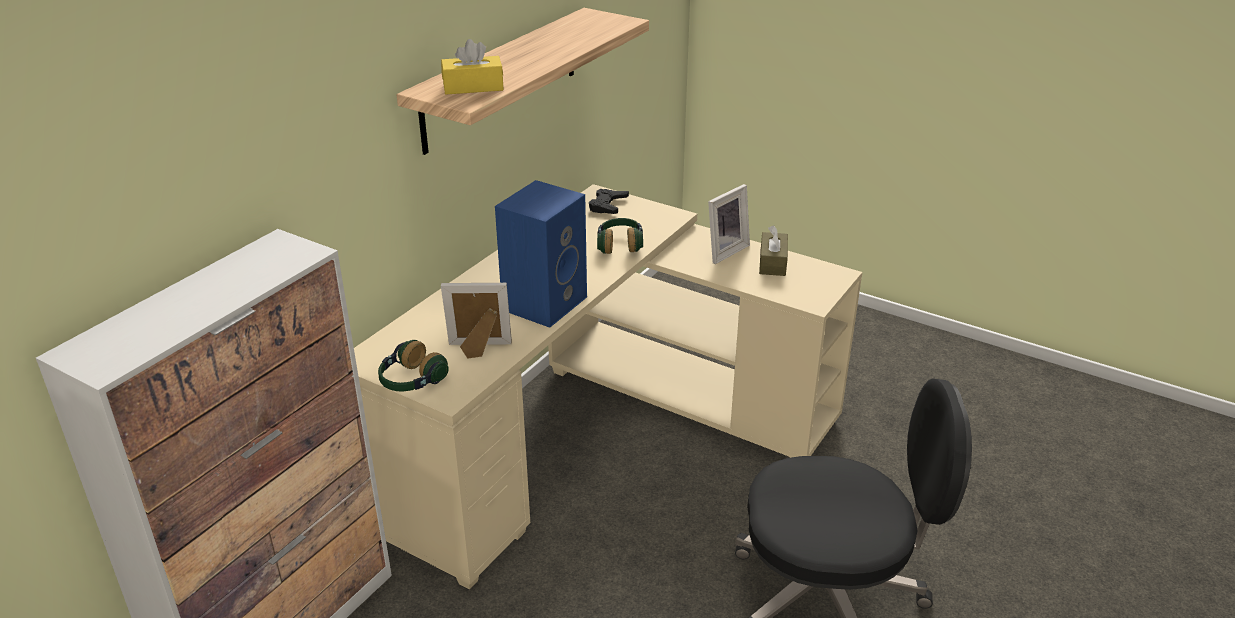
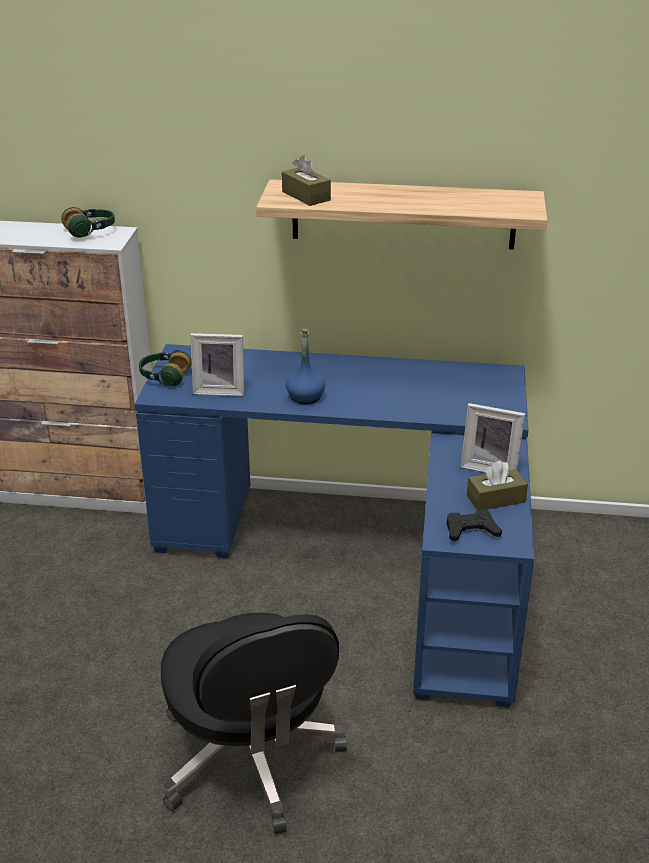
camera: 65 degrees right, 0 degrees up
(473, 87) = (306, 196): yellow tissue box -> brown tissue box
(479, 350) = (220, 390): picture frame -> picture frame turned 120 degrees clockwise
(544, 302) = (305, 397): blue speaker -> blue bottle
(598, 435) = (366, 558): beige desk -> blue desk
(608, 205) = (491, 382): black game controller -> black game controller (471, 530)
(620, 245) = (427, 406): headphones -> headphones (90, 231)

